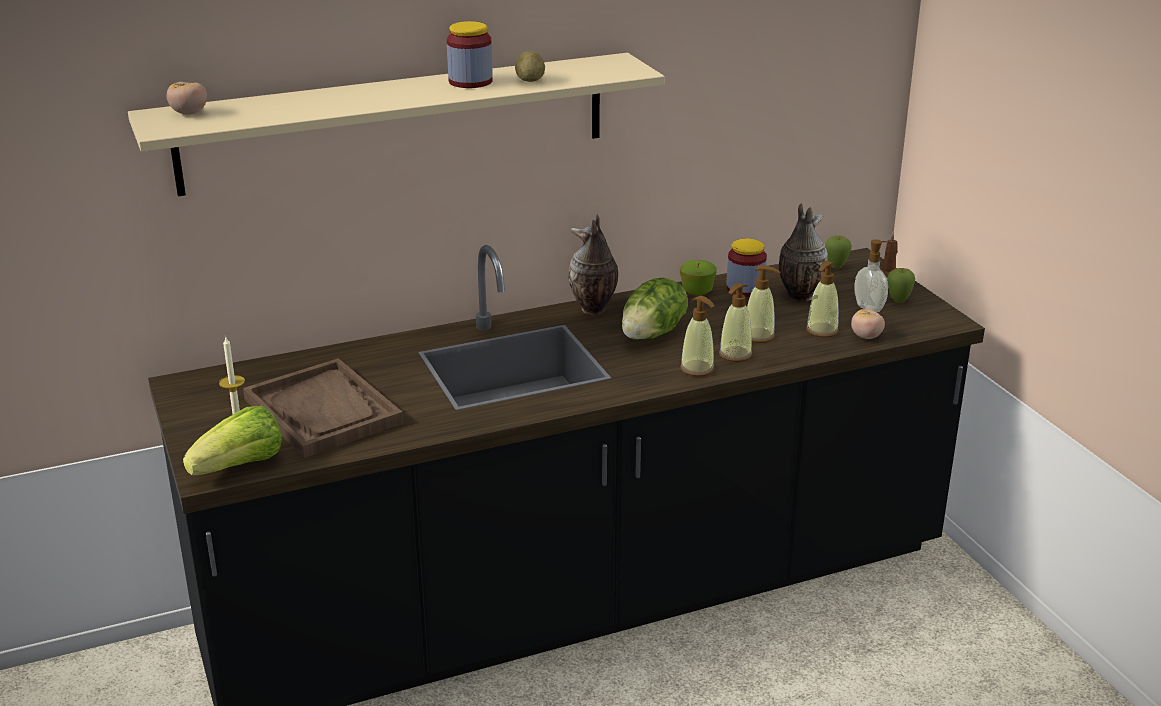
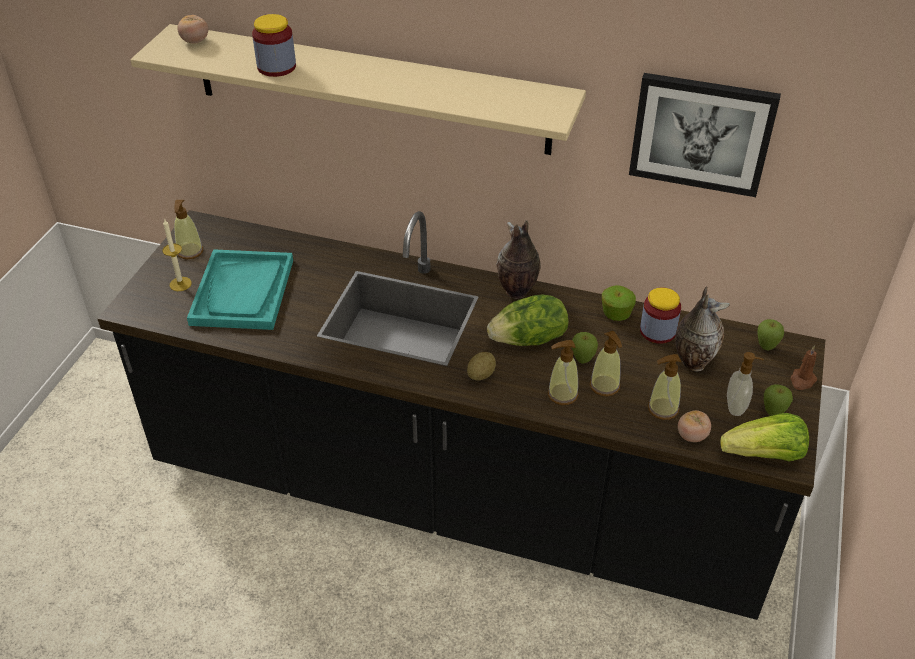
camera: 40 degrees right, 15 degrees up
(241, 466) = (150, 312): lettuce -> lettuce (764, 455)
(323, 411) = (243, 292): brown tray -> turquoise tray
(470, 81) = (412, 79): jar -> jar (276, 67)
(530, 81) = (454, 97): potato -> potato (481, 375)
(697, 369) = (516, 392): soap dispenser -> soap dispenser (190, 251)
(717, 328) = (582, 360): none -> apple
(736, 66) = (701, 133): none -> picture

